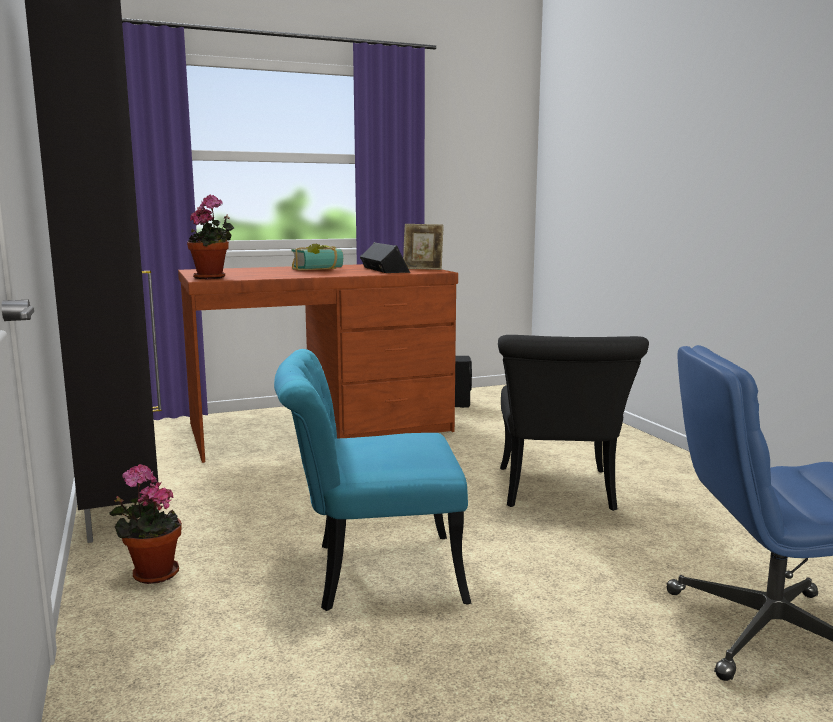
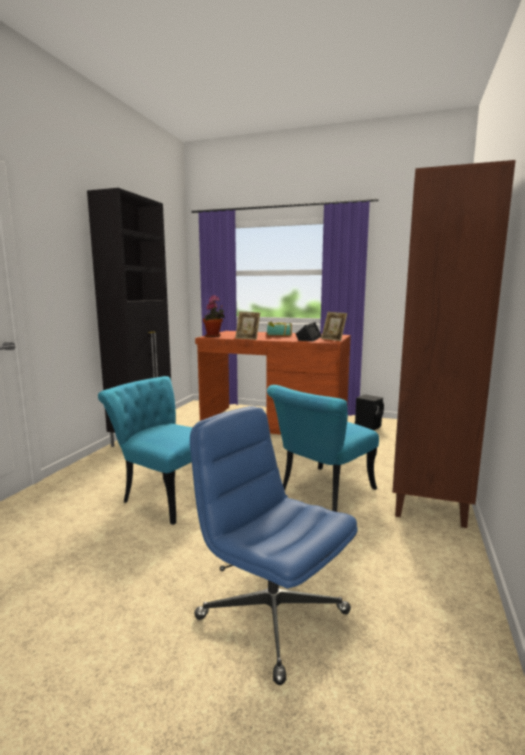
camera: 40 degrees right, 0 degrees up
(151, 574) = (105, 465): potted plant -> none
(294, 276) = (247, 338): none -> picture frame
(558, 494) = (321, 492): black chair -> turquoise chair
(671, 468) = (429, 503): none -> brown bookcase

